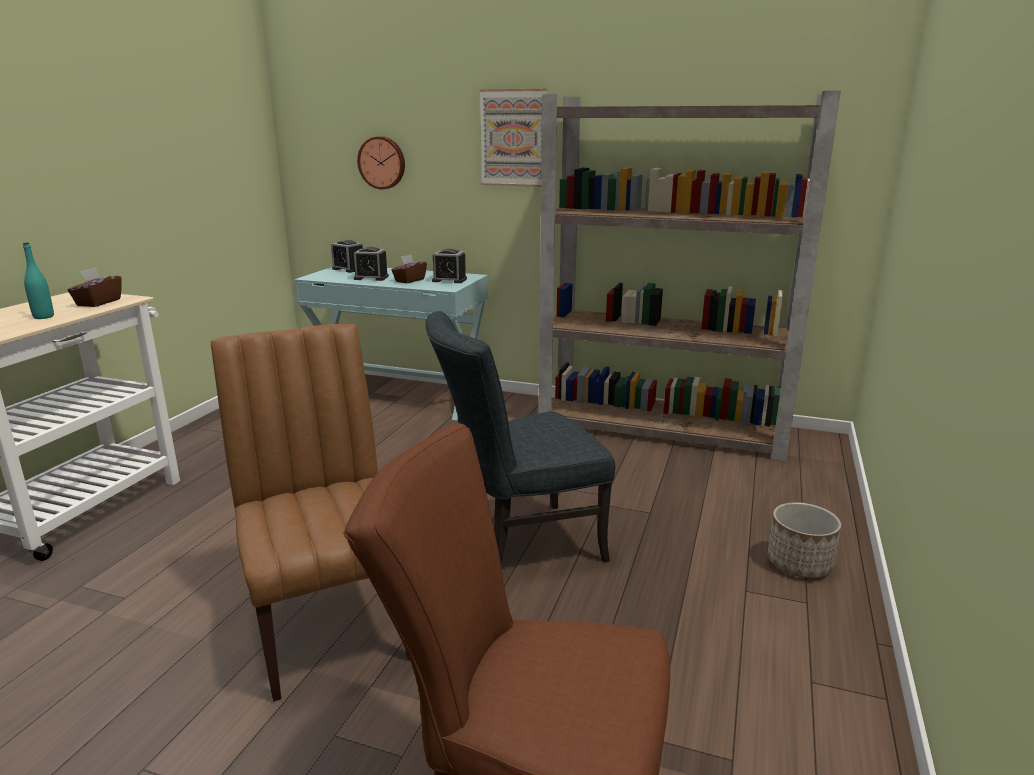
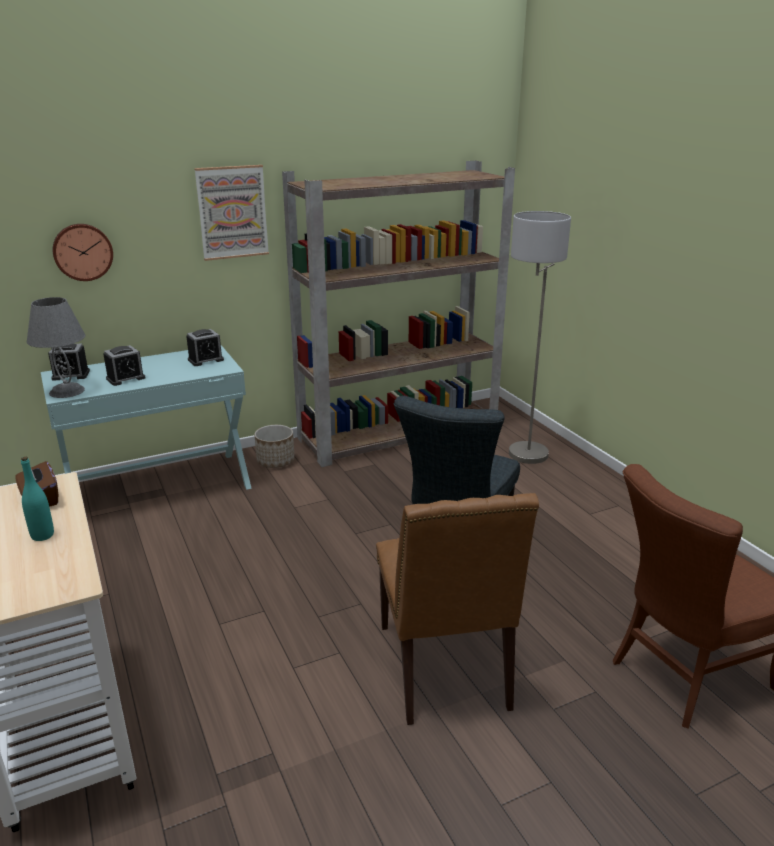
camera: 45 degrees left, 5 degrees up
(322, 276) = (67, 391): none -> grey table lamp
(330, 625) = (442, 665): brown chair -> brown chair turned 120 degrees counterclockwise
(409, 280) = (171, 371): brown tissue box -> none
(762, 502) = (523, 459): none -> grey floor lamp
(799, 564) = (588, 486): planter -> planter (276, 461)

